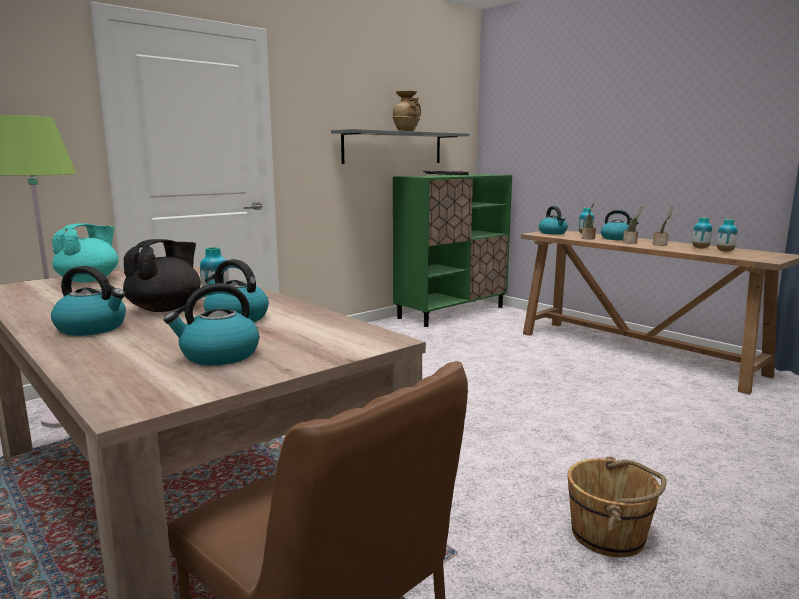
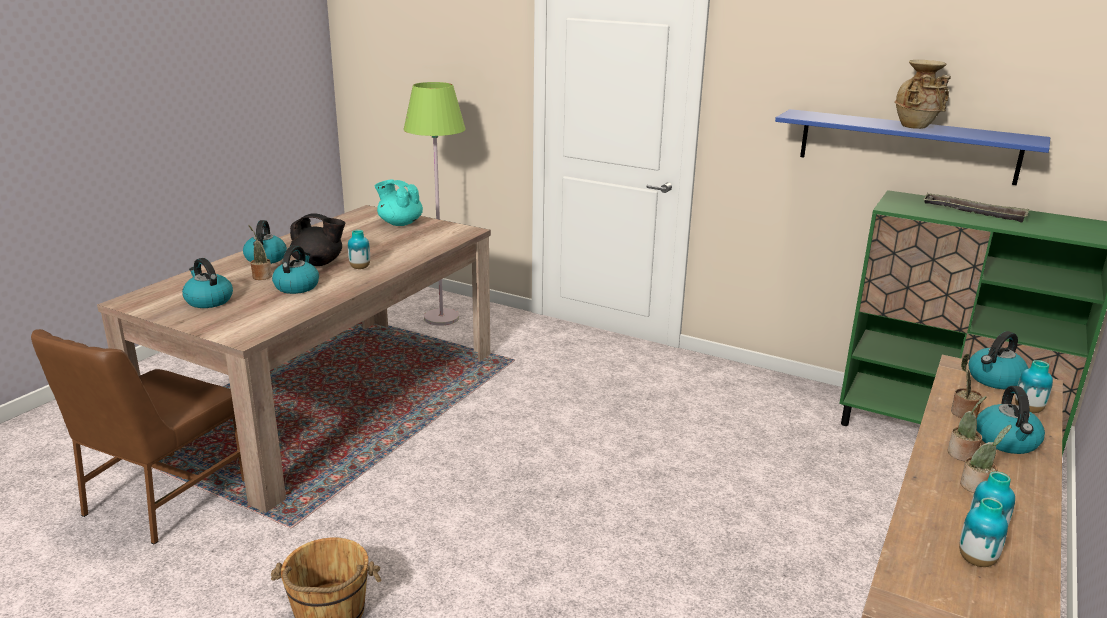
camera: 70 degrees right, 10 degrees up
(89, 280) = (400, 223): turquoise teapot -> turquoise teapot turned 150 degrees counterclockwise
(164, 331) = (261, 276): none -> potted plant
(393, 147) = (907, 146): grey shelf -> blue shelf

